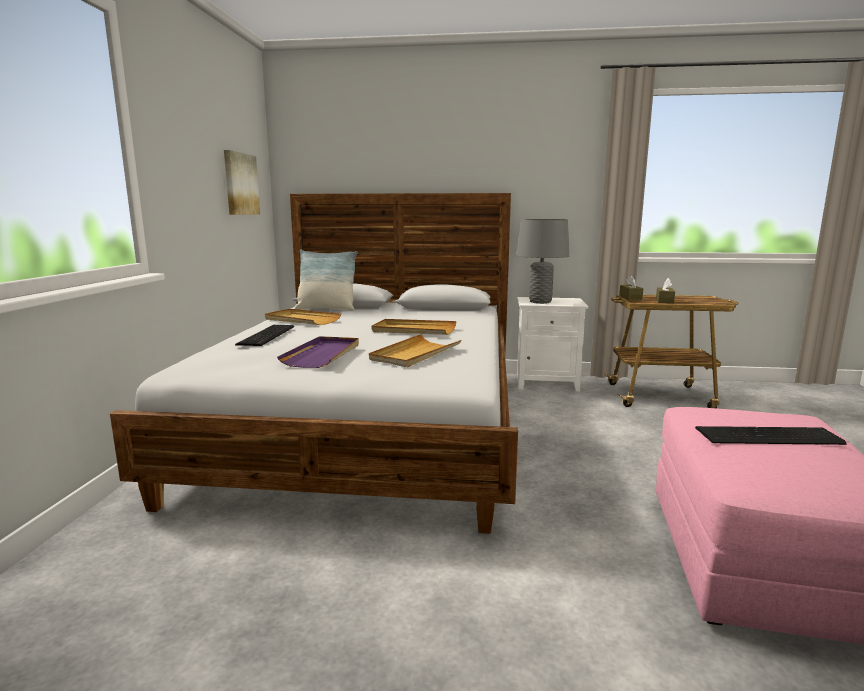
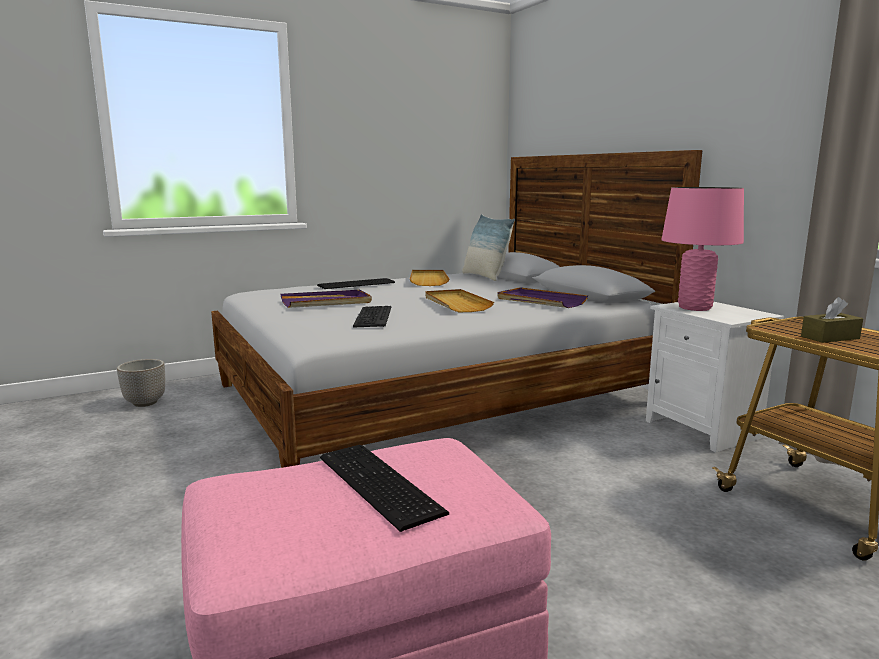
camera: 55 degrees right, 0 degrees up
(97, 581) = (145, 403): none -> planter
(240, 184) = (445, 150): picture -> none
(415, 354) = (372, 317): beige tray -> keyboard
(444, 316) = (540, 301): none -> purple tray
(540, 302) = (694, 308): grey table lamp -> pink table lamp
(630, 298) = (788, 322): brown tissue box -> none

